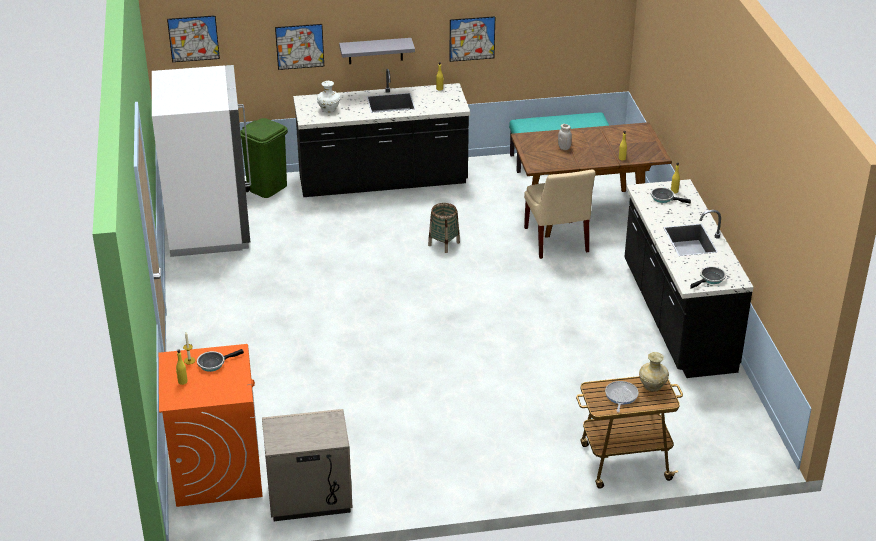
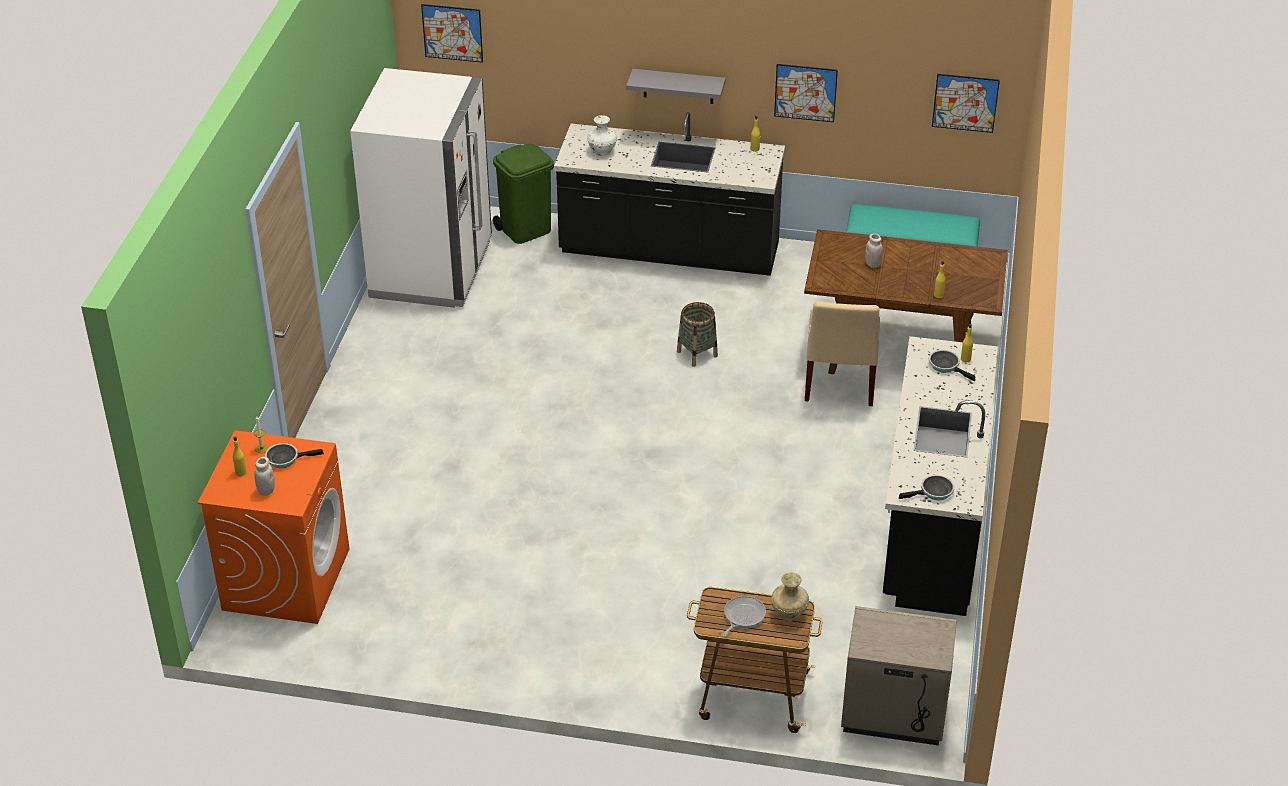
camera: 20 degrees right, 5 degrees up
(212, 389) = (266, 490): none -> white jar
(299, 46) = (582, 64): picture -> picture (965, 103)
(309, 498) = (368, 640): beige nightstand -> beige nightstand (893, 714)

